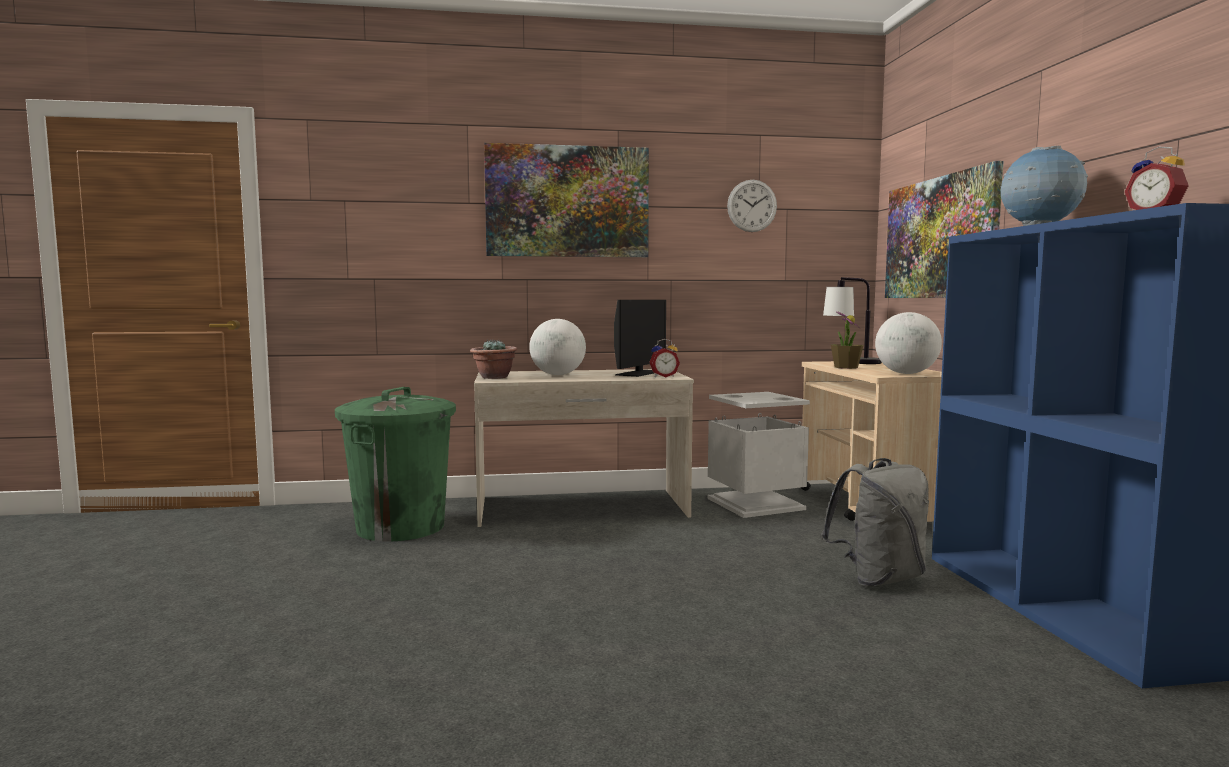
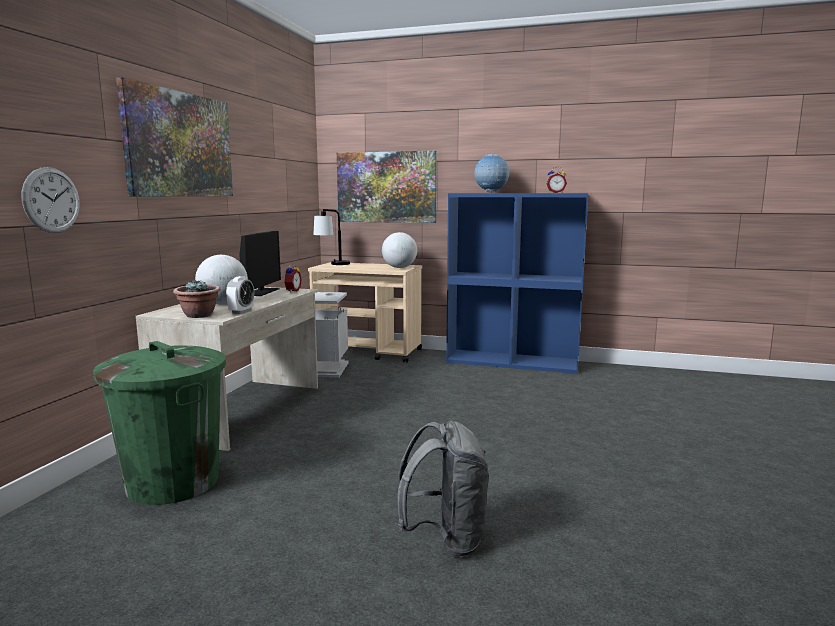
camera: 65 degrees left, 5 degrees up
(525, 380) = (241, 312): none -> alarm clock
(639, 373) = (261, 292): monitor -> monitor turned 45 degrees clockwise
(752, 206) = (273, 156): wall clock -> wall clock (51, 200)
(846, 367) = (355, 268): potted plant -> none
(878, 578) = (457, 376): grey backpack -> grey backpack (445, 539)

